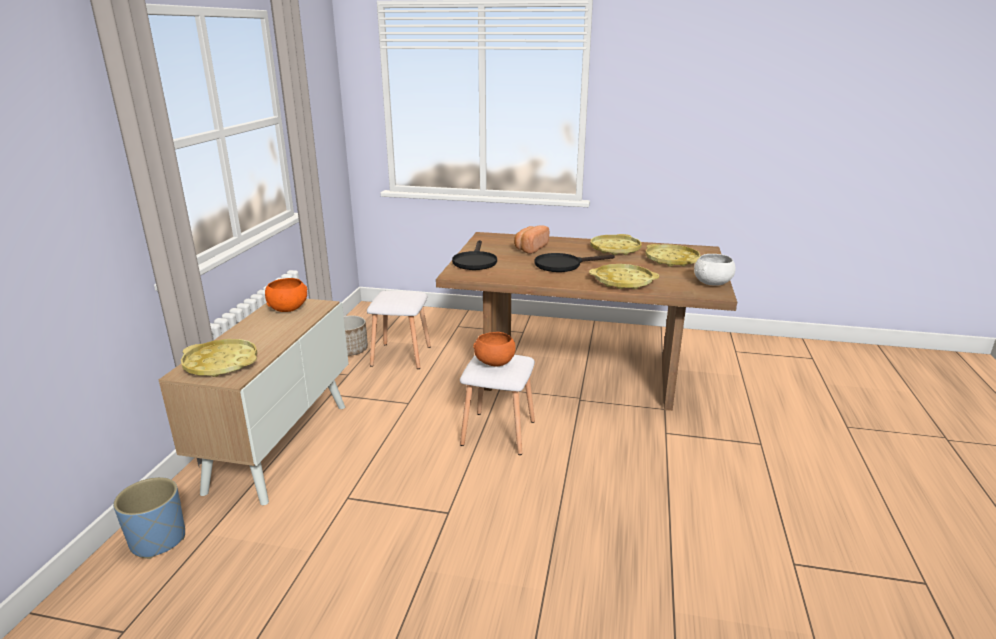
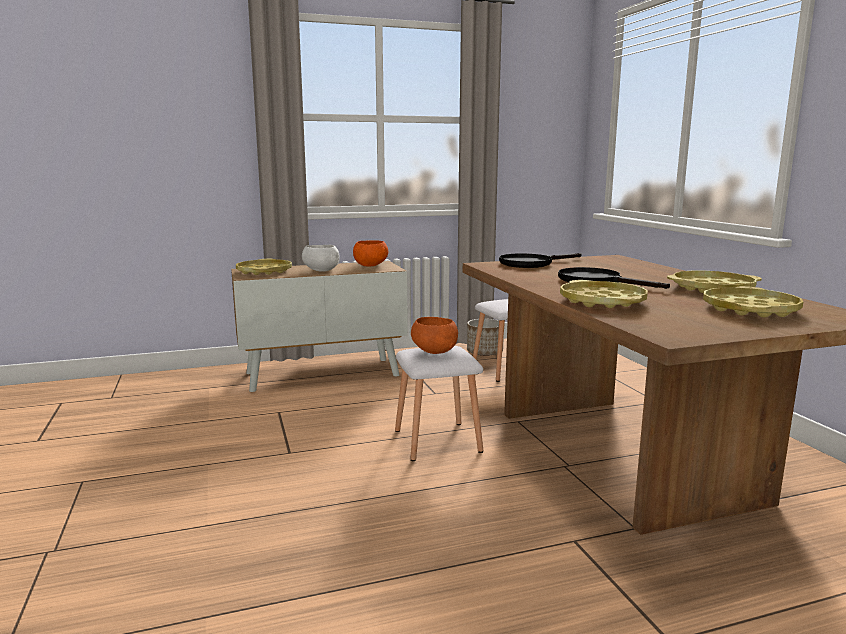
camera: 60 degrees right, 10 degrees down
(158, 540) = (195, 378): blue planter -> none
(530, 248) = (617, 269): bread -> none
(712, 284) = (707, 332): white bowl -> white bowl (320, 270)

